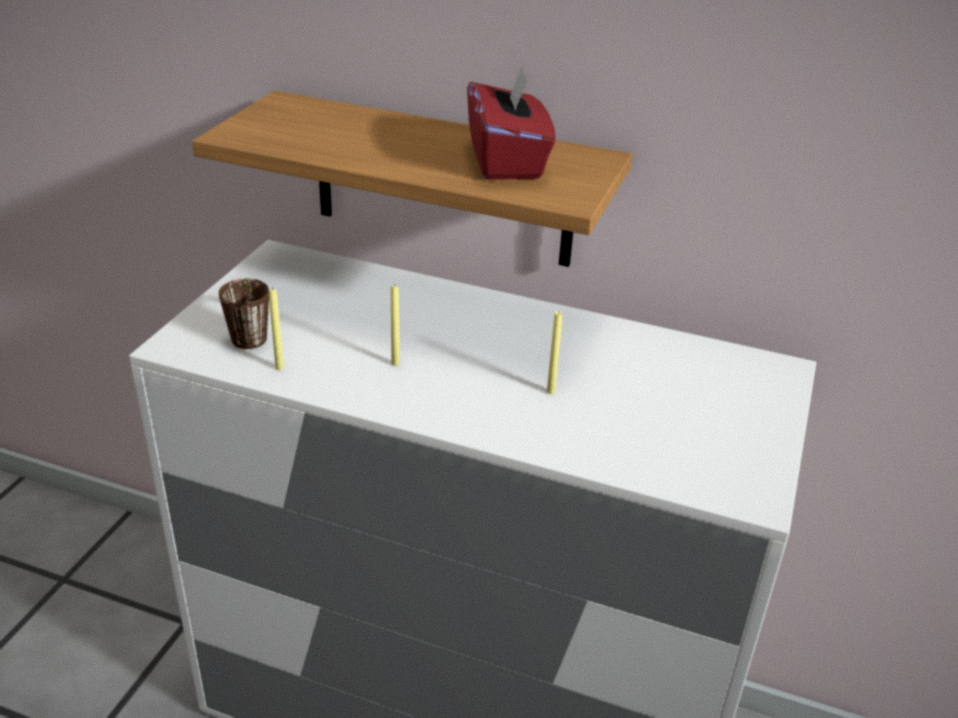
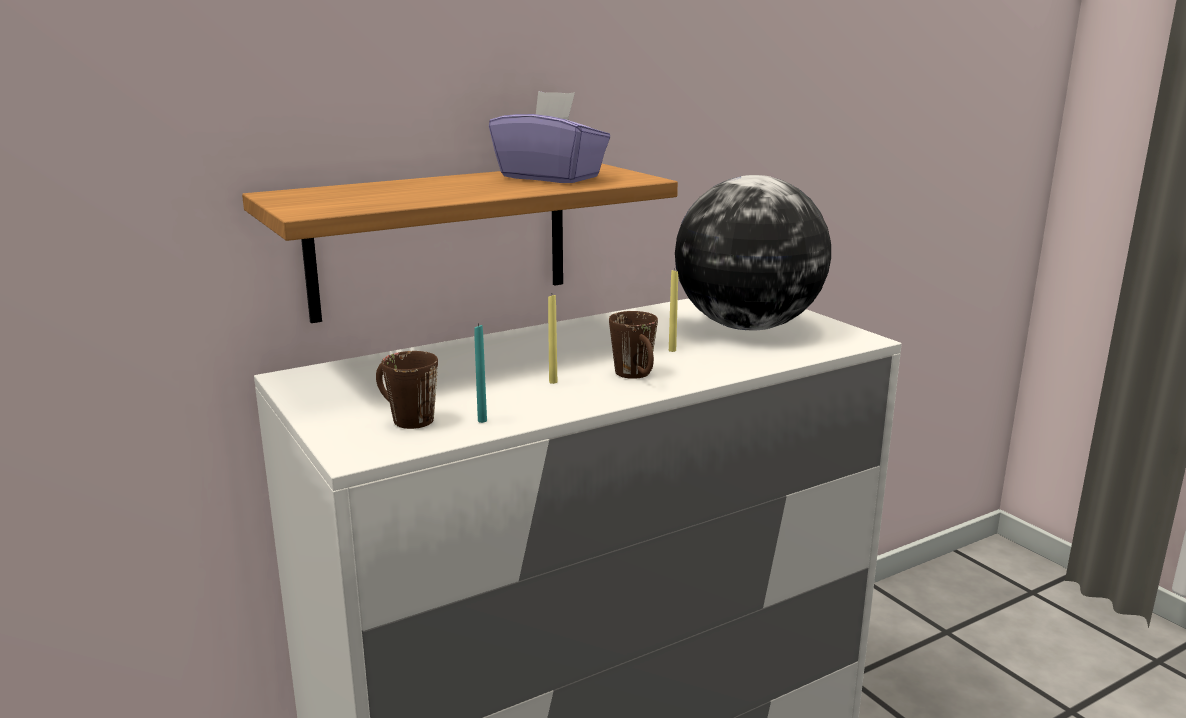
camera: 50 degrees left, 15 degrees down
(279, 367) = (482, 420): yellow candle -> turquoise candle
(459, 399) = (637, 376): none -> brown mug
(507, 161) = (551, 177): red tissue box -> purple tissue box
(683, 409) = (748, 327): none -> globe

